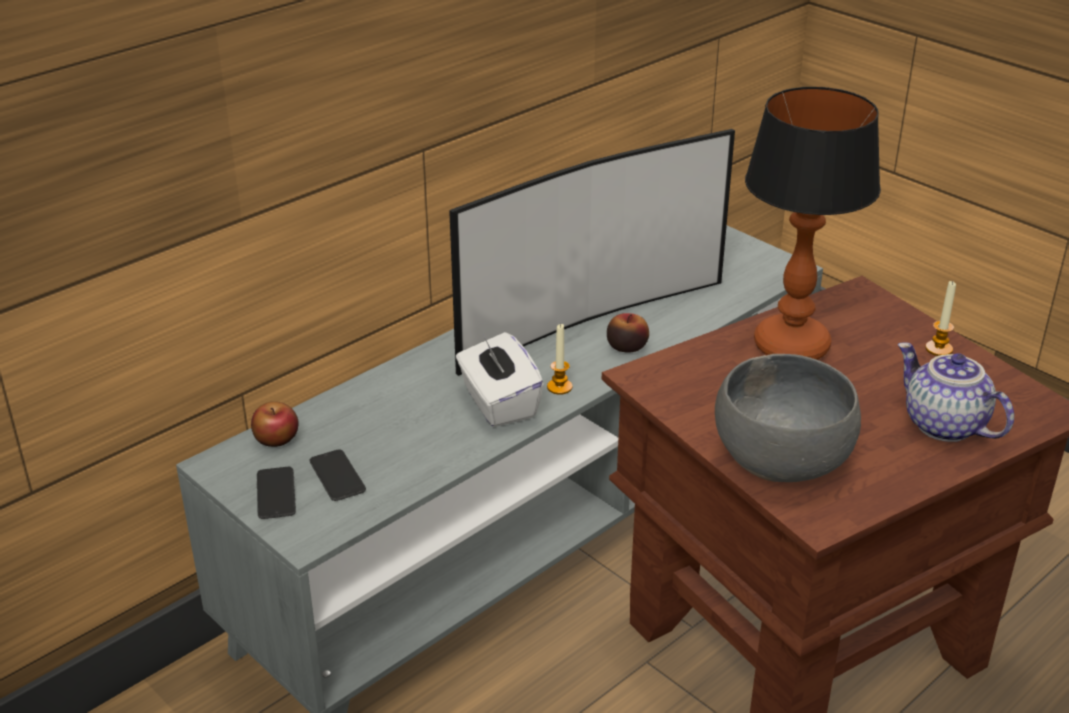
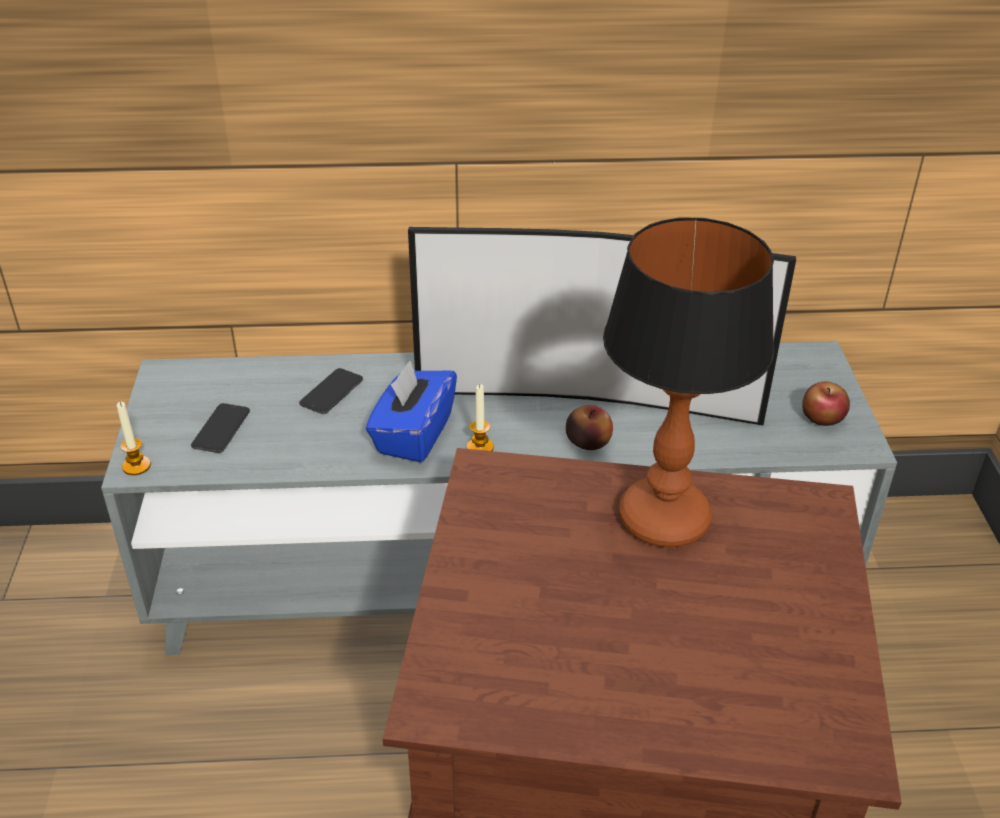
camera: 40 degrees right, 5 degrees up
(276, 438) = (224, 375): apple -> apple (822, 417)
(276, 494) = (166, 419): phone -> phone (331, 392)
(498, 403) = (413, 435): white tissue box -> blue tissue box
(782, 459) = (487, 625): grey bowl -> none
(938, 349) = (820, 611): candle -> candle (136, 466)
(942, 425) = (698, 695): teapot -> none

